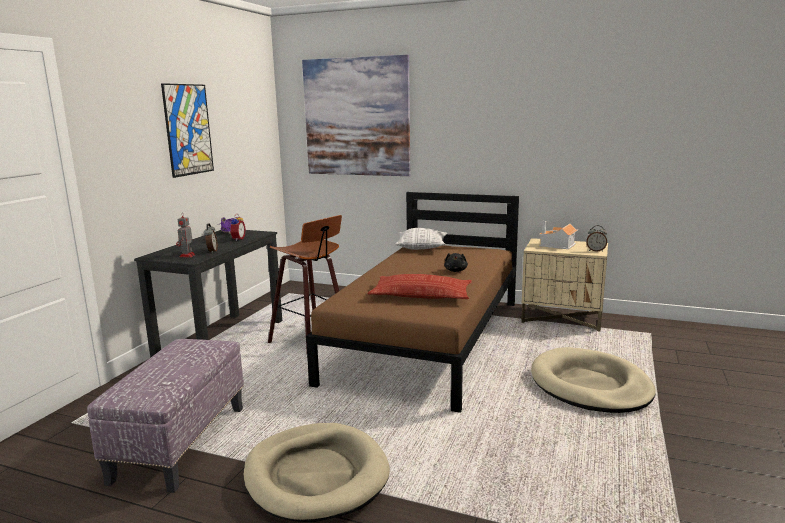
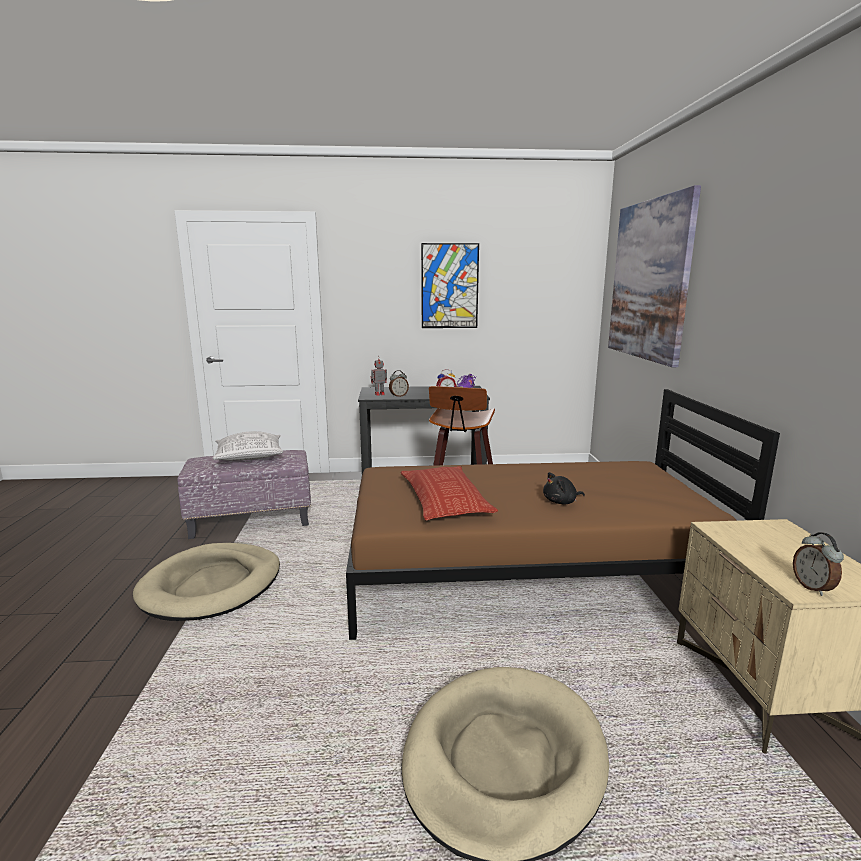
camera: 65 degrees right, 0 degrees up
(421, 247) = (638, 469): pillow -> pillow (249, 457)
(557, 245) = (779, 545): toy house -> none

